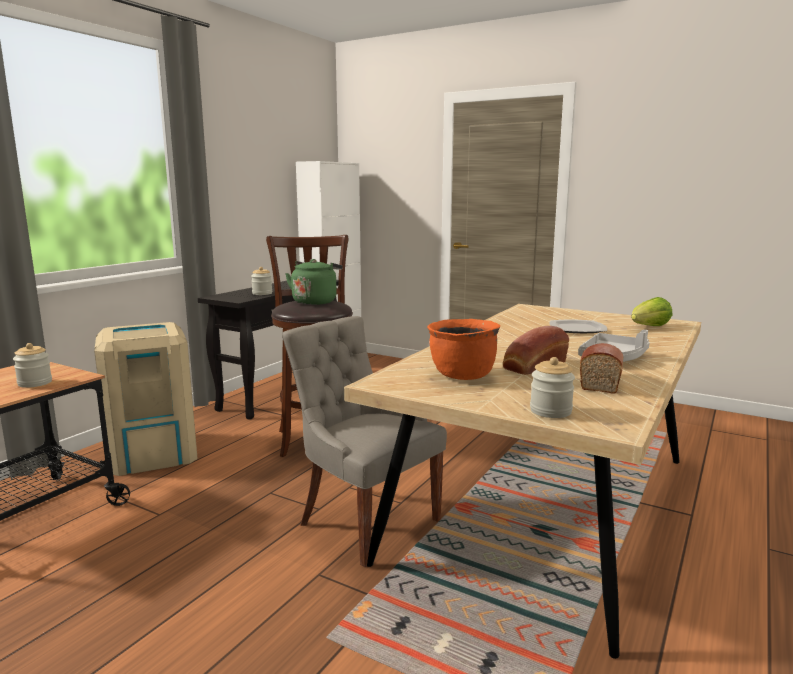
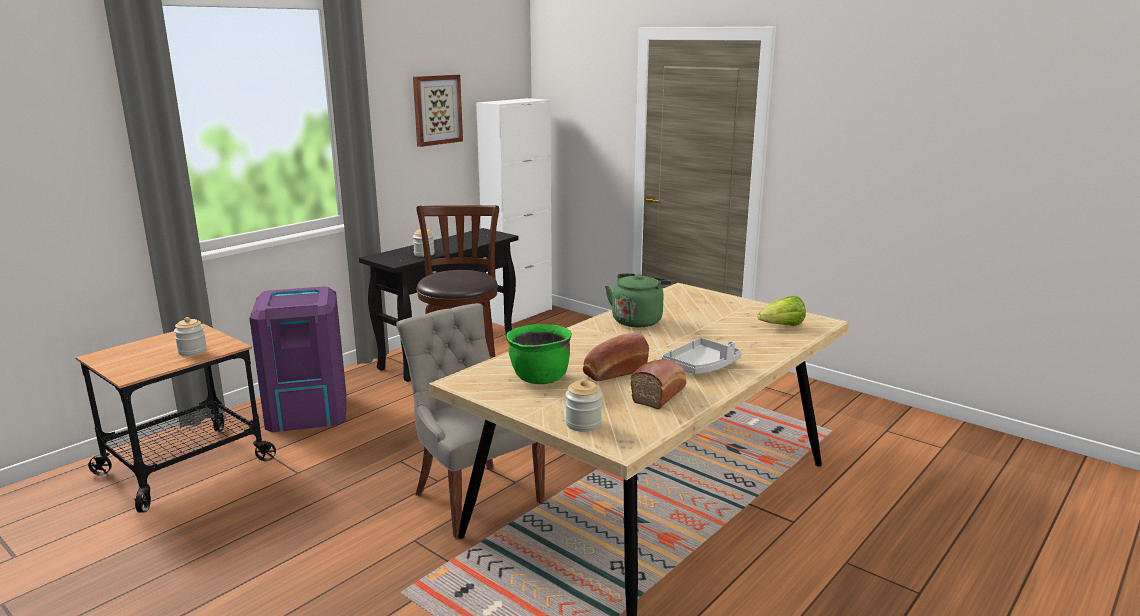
camera: 10 degrees right, 5 degrees up
(153, 453) = (308, 411): beige trash can -> purple trash can
(262, 164) = (437, 109): none -> picture
(315, 301) = (461, 274): green kettle -> green kettle (638, 320)
(462, 375) = (539, 378): orange cooking pot -> green cooking pot
(578, 329) = (704, 324): plate -> none

